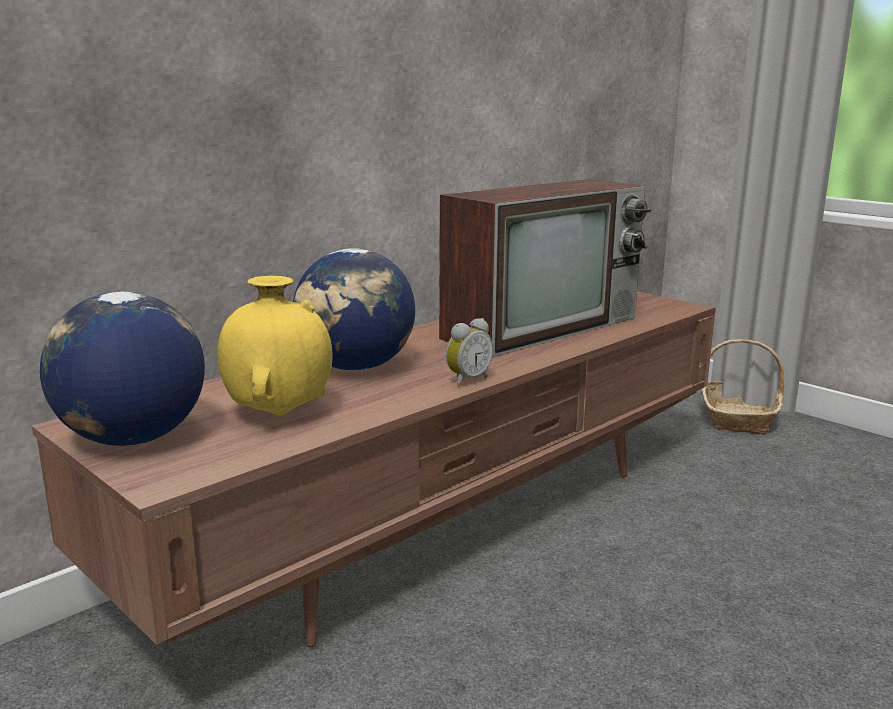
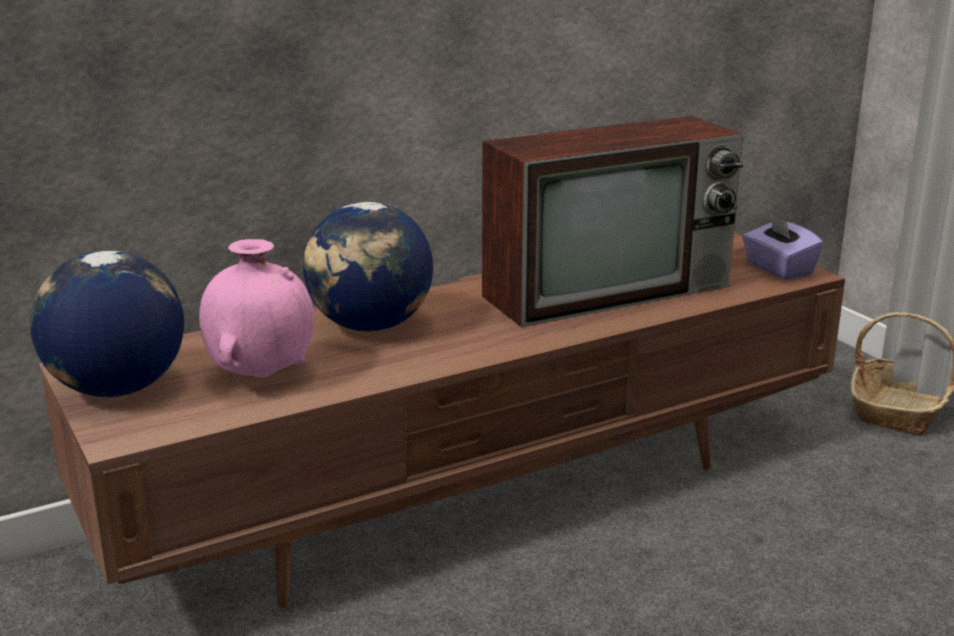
camera: 15 degrees right, 5 degrees up
(279, 414) = (262, 376): yellow vase -> pink vase
(467, 380) = (474, 354): alarm clock -> none
(661, 305) = (778, 269): none -> purple tissue box

